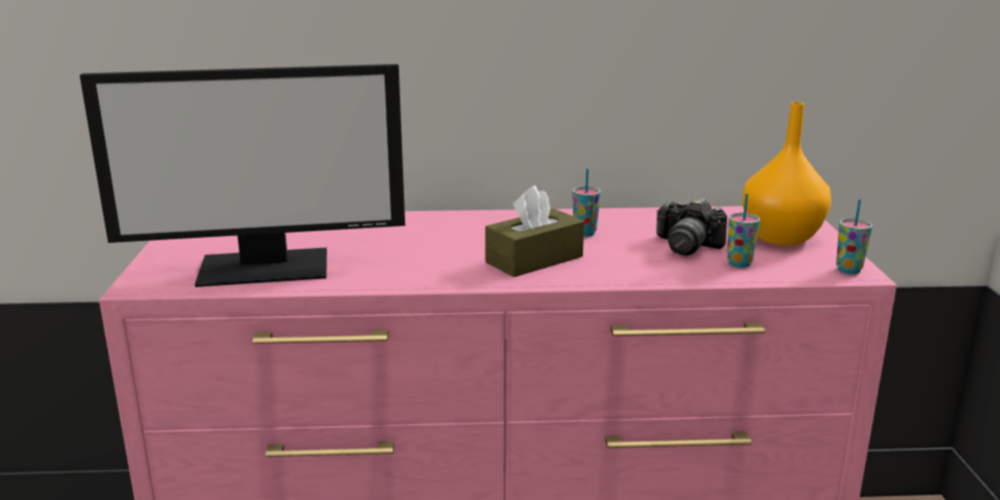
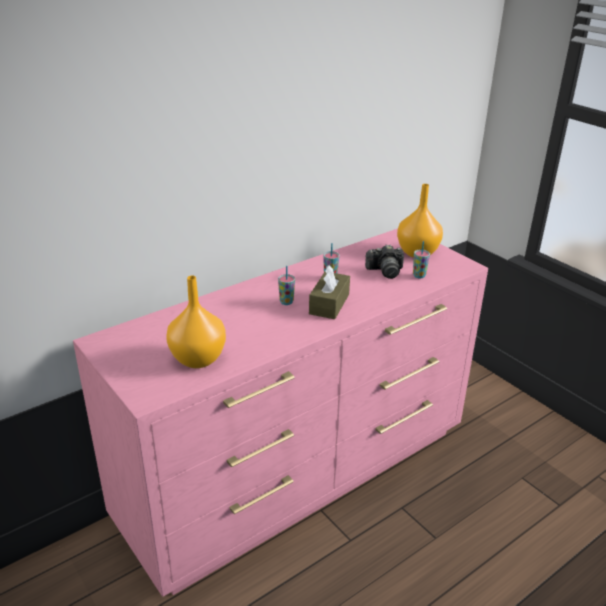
camera: 35 degrees left, 10 degrees up
(266, 266) = (198, 358): monitor -> orange vase
(848, 270) = (464, 265): cup -> cup (286, 302)

